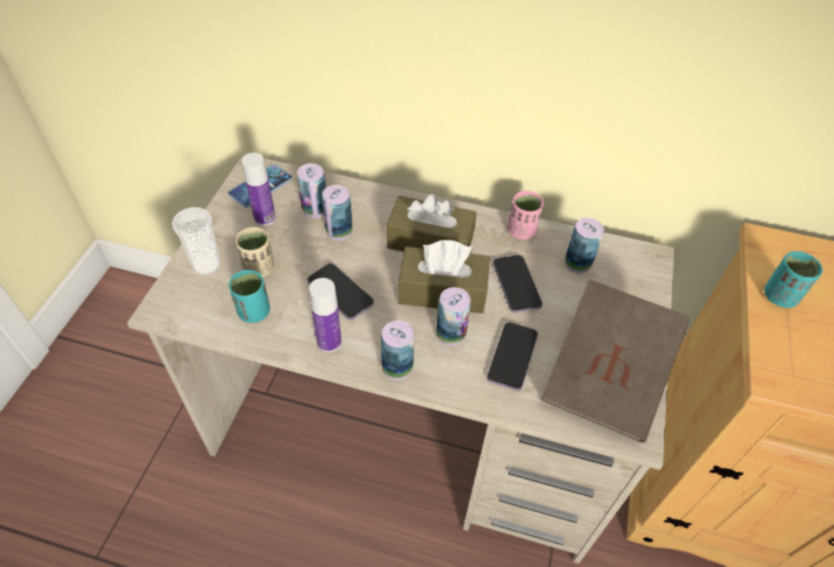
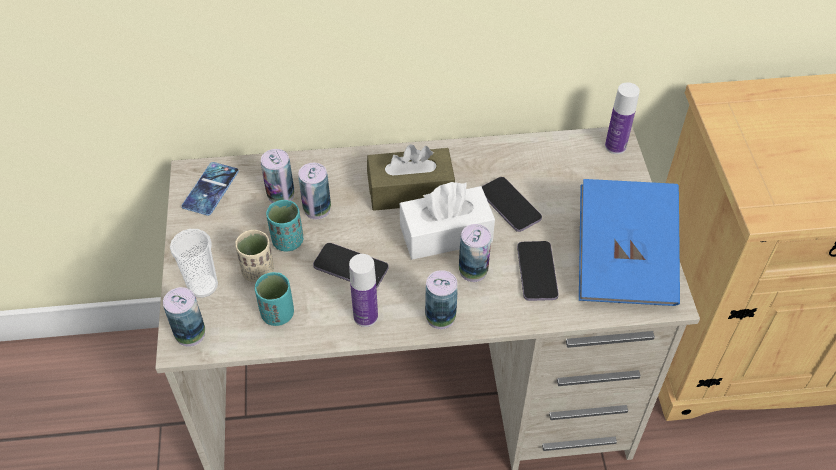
camera: 20 degrees left, 0 degrees up
(265, 218) = (234, 220): bottle -> bottle (615, 146)
(442, 291) = (446, 234): brown tissue box -> white tissue box
(521, 231) = (490, 153): pink cup -> none
(577, 264) = (554, 168): can -> can (190, 334)
(606, 377) = (624, 262): brown book -> blue book
(779, 296) = (740, 142): turquoise cup -> turquoise cup (287, 241)

